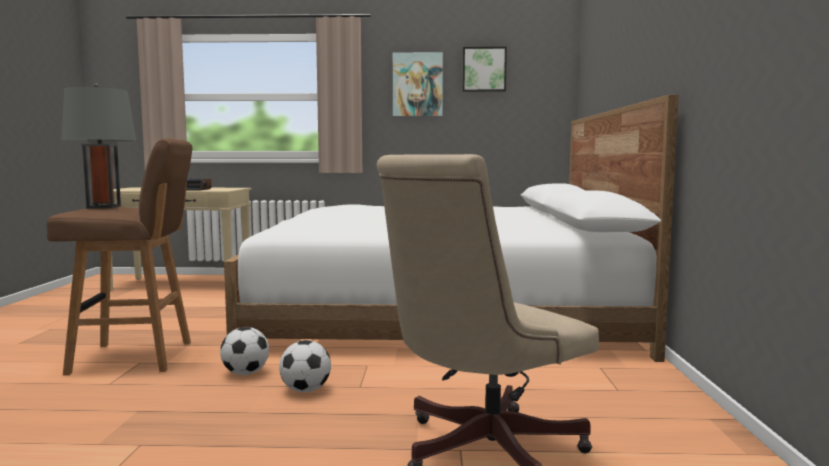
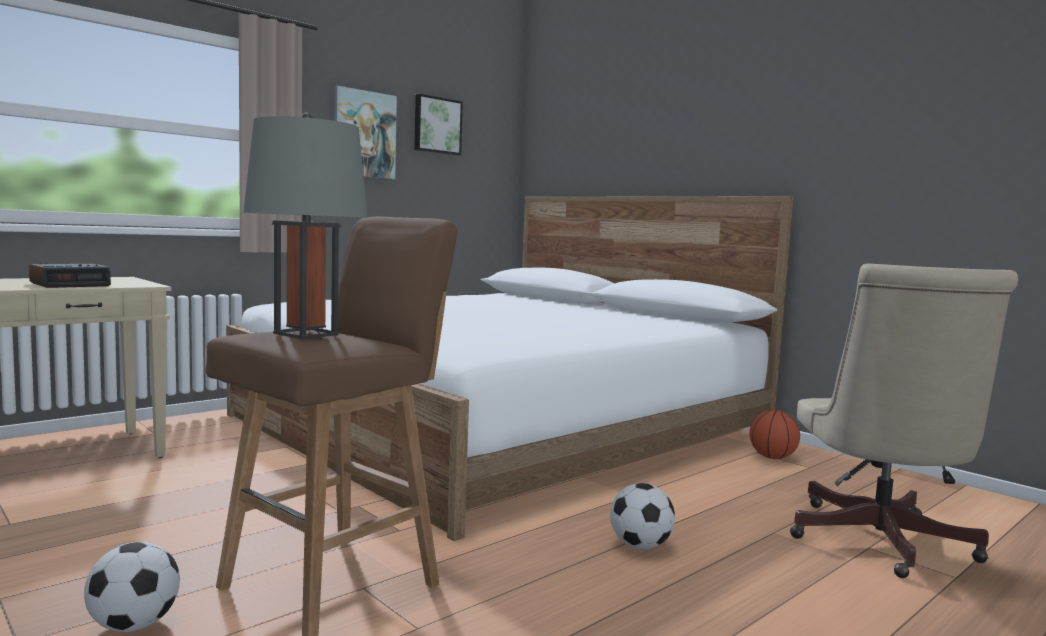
camera: 45 degrees left, 0 degrees up
(245, 373) = (533, 551): football -> football (134, 625)
(603, 374) = (772, 457): none -> basketball

